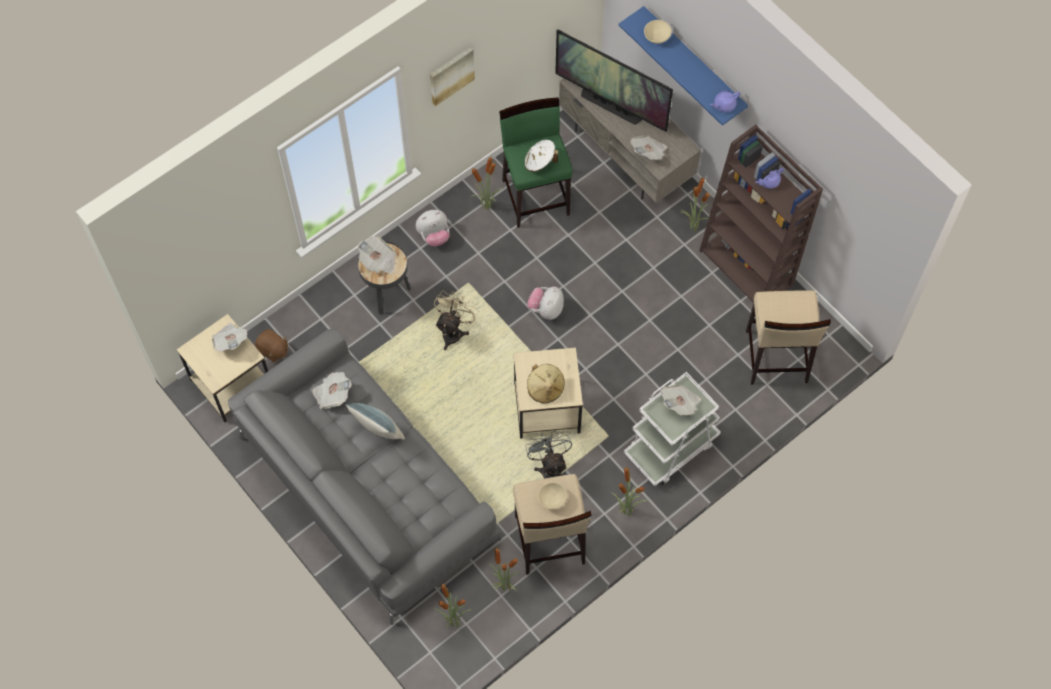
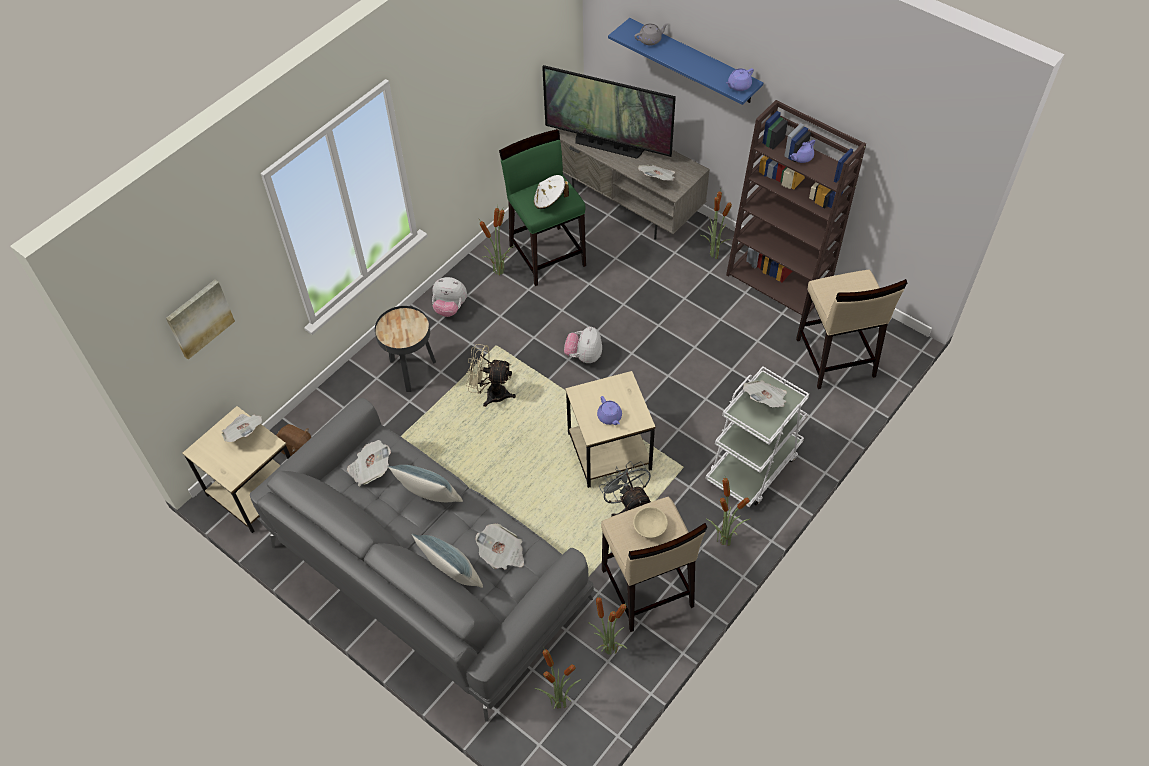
camera: 10 degrees left, 10 degrees down
(378, 261) = (397, 326): newspaper -> newspaper (502, 554)
(384, 501) = (452, 573): none -> pillow
(434, 235) = (450, 308): plush toy -> plush toy turned 45 degrees clockwise
(451, 75) = (443, 104): picture -> picture (199, 318)
(454, 331) = (491, 393): beige fan -> beige fan turned 90 degrees counterclockwise
(545, 388) = (609, 417): beige hat -> purple teapot
(656, 36) = (650, 40): beige bowl -> grey teapot

